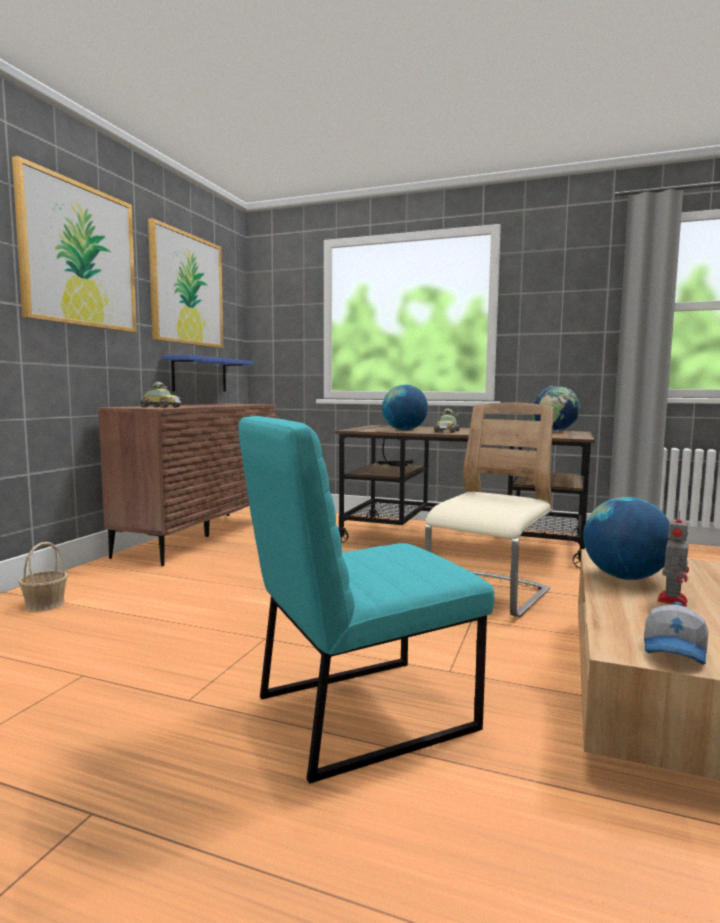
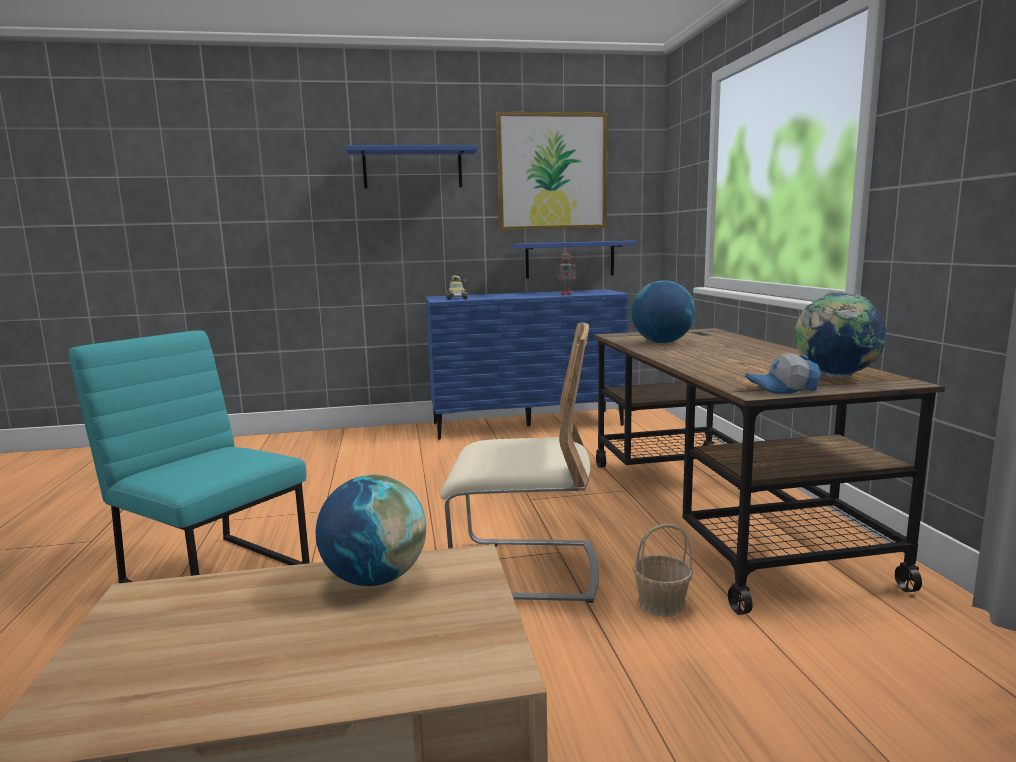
camera: 60 degrees right, 5 degrees up
(44, 604) = (332, 442): basket -> basket (661, 603)
(79, 256) = (412, 169): picture -> blue shelf
(203, 536) = (528, 425): brown dresser -> blue dresser
(447, 431) = (687, 352): toy car -> none
(672, 600) = (298, 611): toy robot -> toy robot (567, 294)
(676, 651) = (132, 619): cap -> cap (783, 389)

